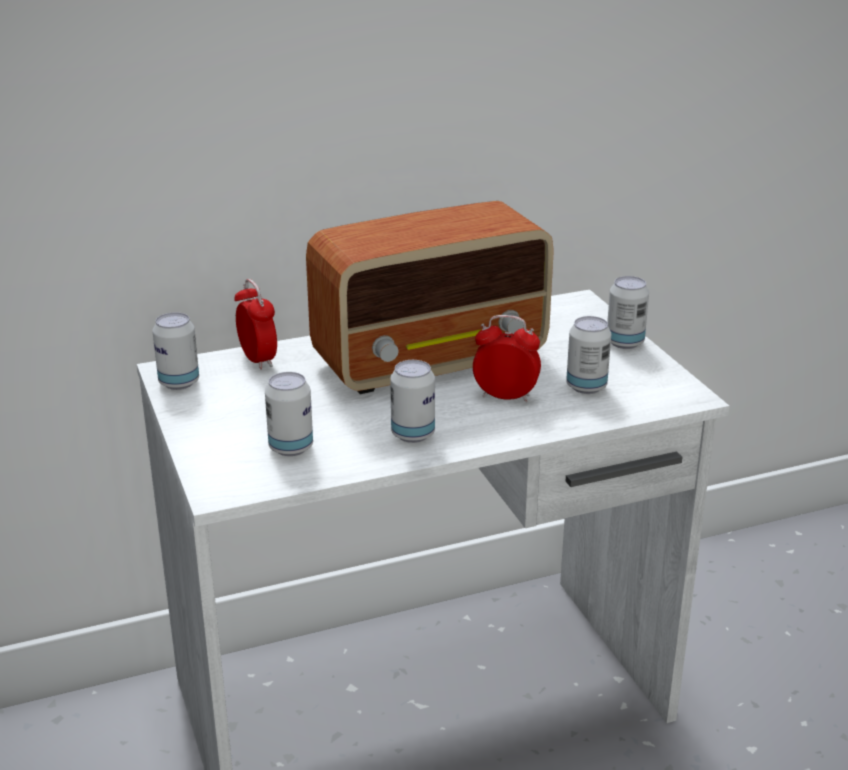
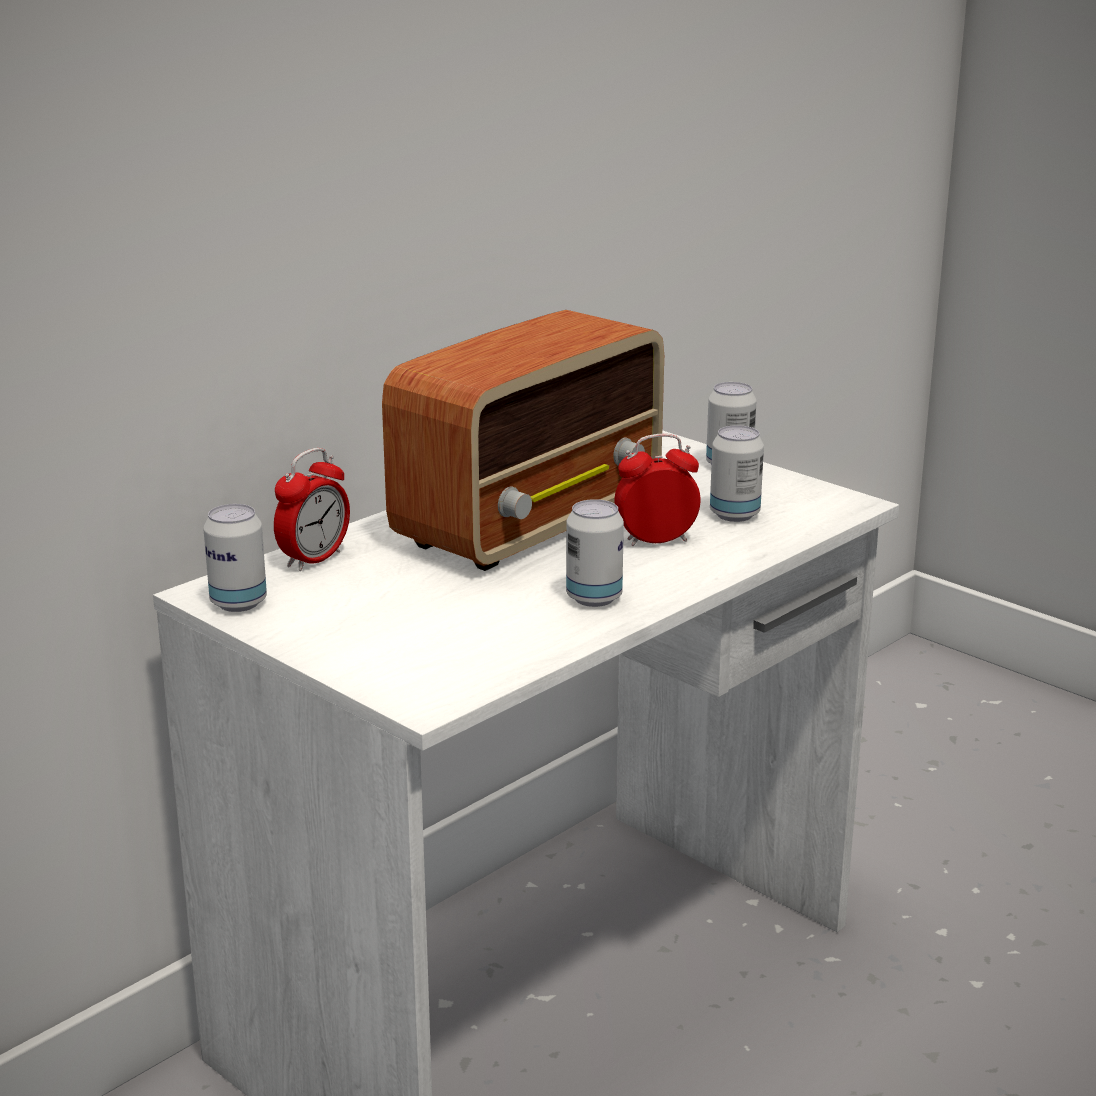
camera: 25 degrees left, 5 degrees down
(258, 359) = (314, 559): alarm clock -> alarm clock turned 90 degrees clockwise
(291, 448) = (464, 641): can -> none

